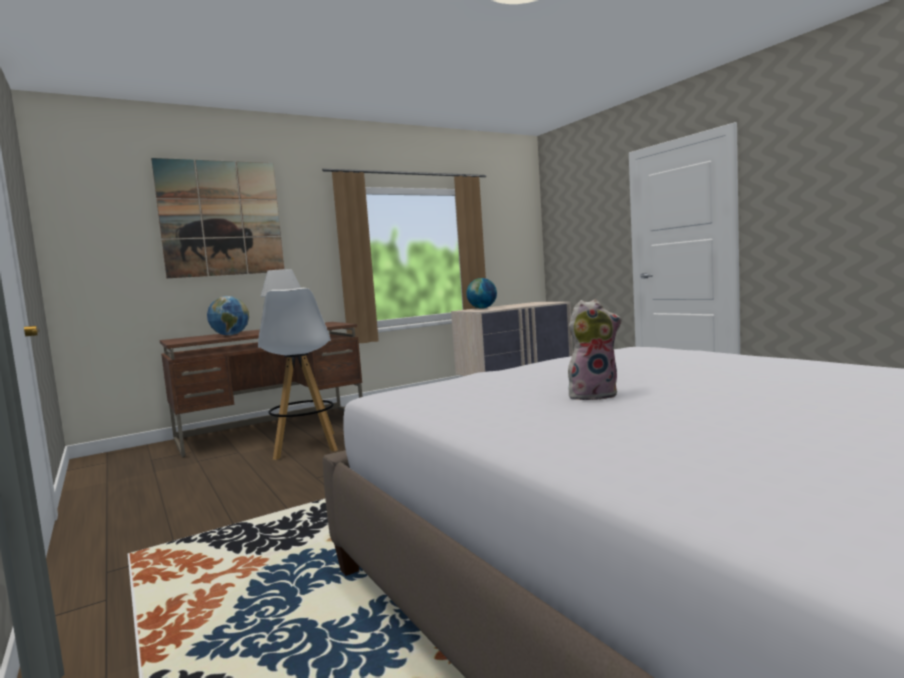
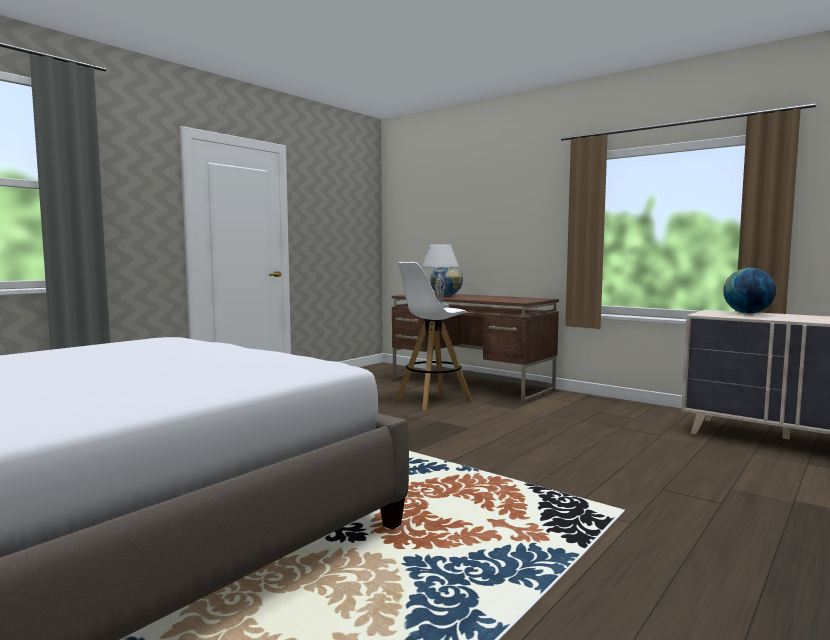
camera: 70 degrees right, 0 degrees up
(221, 218) = (480, 195): picture -> none
(593, 395) = (91, 361): plush toy -> none

